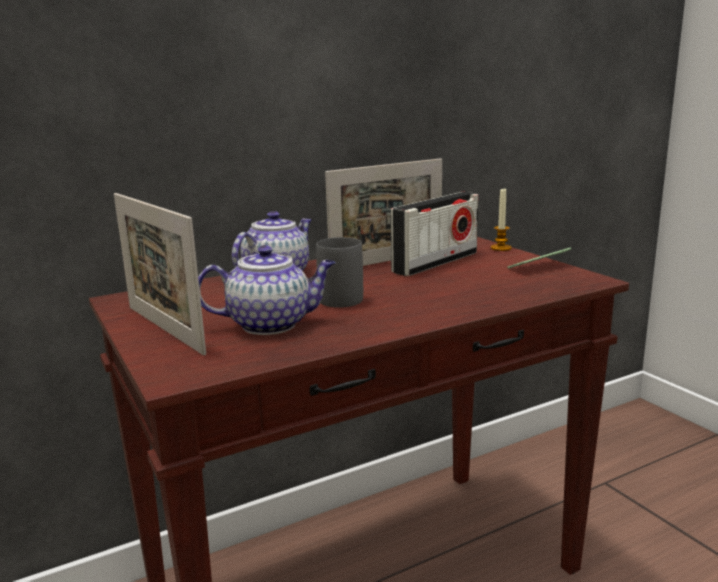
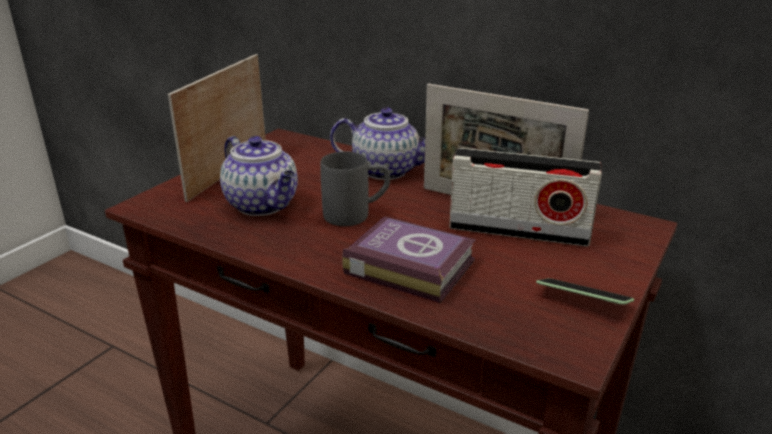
camera: 60 degrees right, 10 degrees up
(448, 295) = (408, 265): none -> book
(501, 248) = (635, 258): candle -> none

